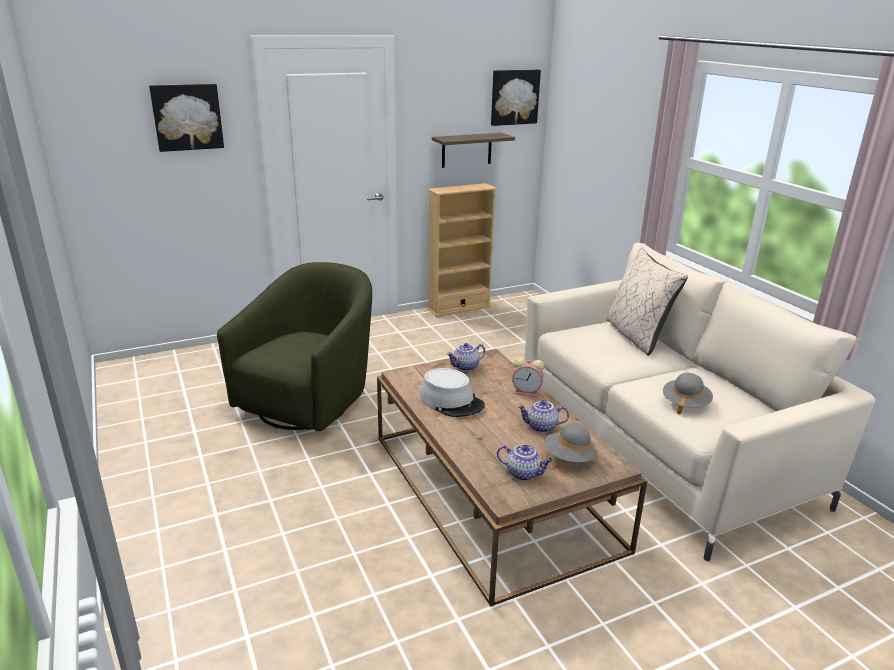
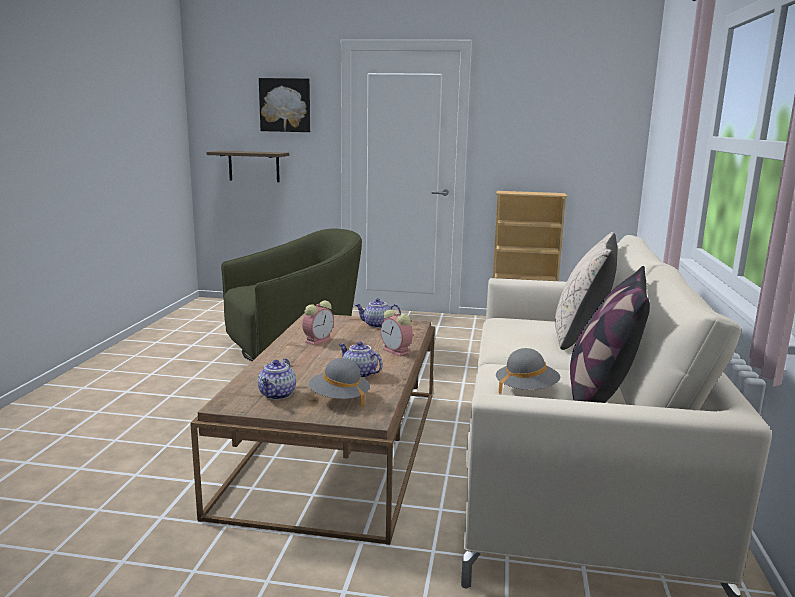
camera: 35 degrees right, 10 degrees down
(451, 401) = (318, 340): grey hat -> alarm clock
(466, 150) = (545, 156): shelf -> shelf (254, 166)
(514, 97) = (606, 104): picture -> none
(524, 473) = (277, 395): teapot -> teapot turned 45 degrees clockwise
(727, 391) = (600, 395): none -> pillow

